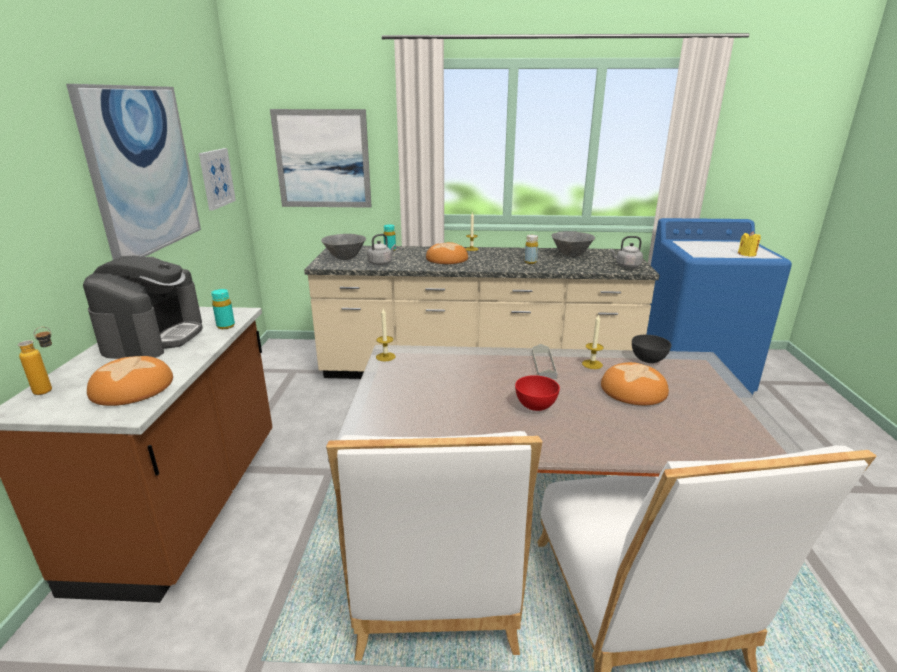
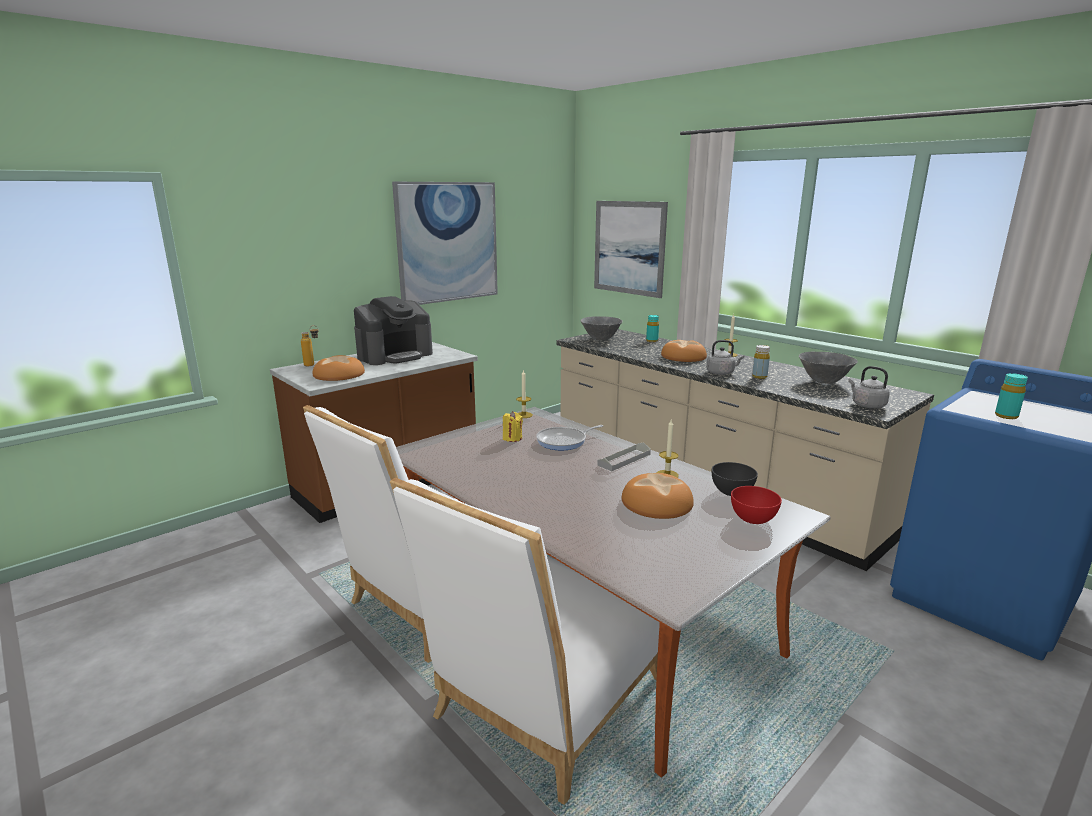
camera: 45 degrees right, 5 degrees down
(216, 178) = (533, 256): picture -> none
(226, 326) = (437, 360): turquoise bottle -> turquoise bottle (1006, 416)
(381, 263) = (620, 348): grey kettle -> grey kettle (721, 373)
(471, 368) = (564, 441): none -> frying pan
(535, 406) = (552, 478): red bowl -> red bowl (752, 519)
(747, 254) = (1046, 426): yellow candle -> yellow candle (512, 438)

